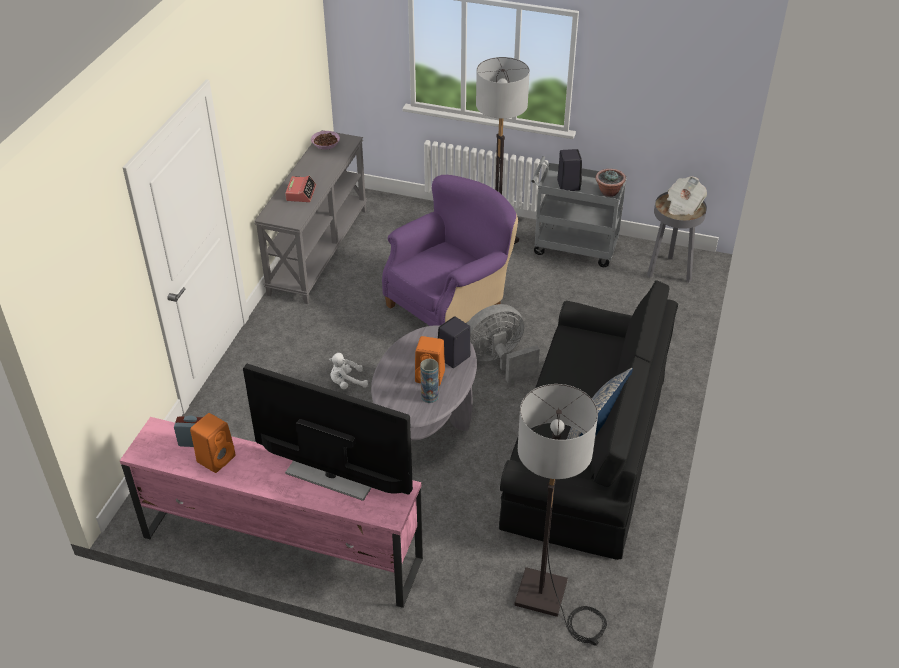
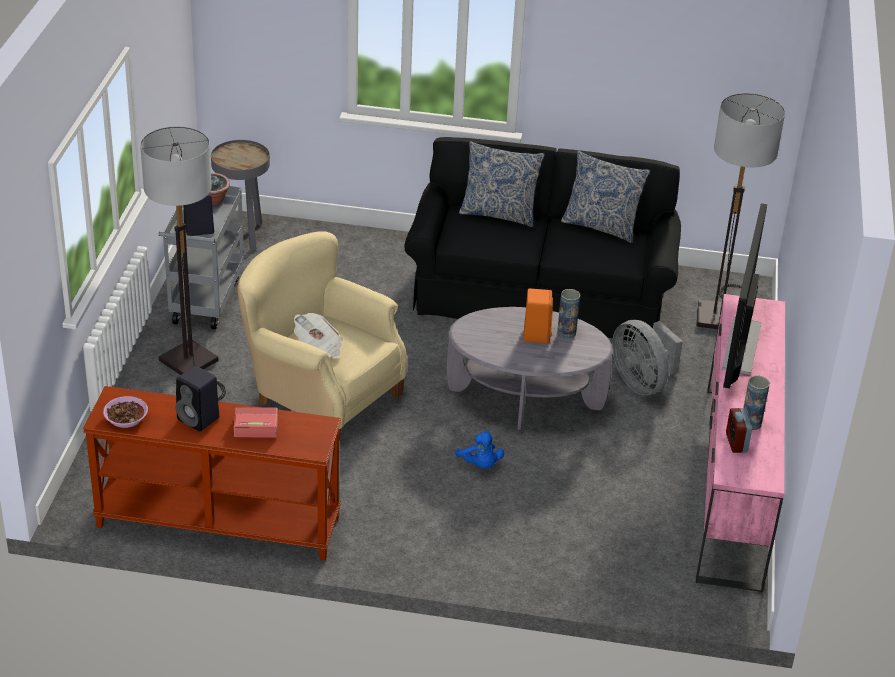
camera: 100 degrees left, 5 degrees down
(217, 458) = (751, 423): orange speaker -> vase
(318, 250) = (217, 523): grey console table -> brown console table
(347, 383) = (480, 465): white plush toy -> blue plush toy
(449, 304) = (321, 394): purple armchair -> beige armchair
(453, 358) = (503, 321): black speaker -> black speaker (199, 419)
(498, 362) = (419, 353): grey fan -> grey fan (642, 383)
(614, 366) = (499, 214): none -> pillow
(683, 205) = (237, 155): newspaper -> newspaper (319, 347)

